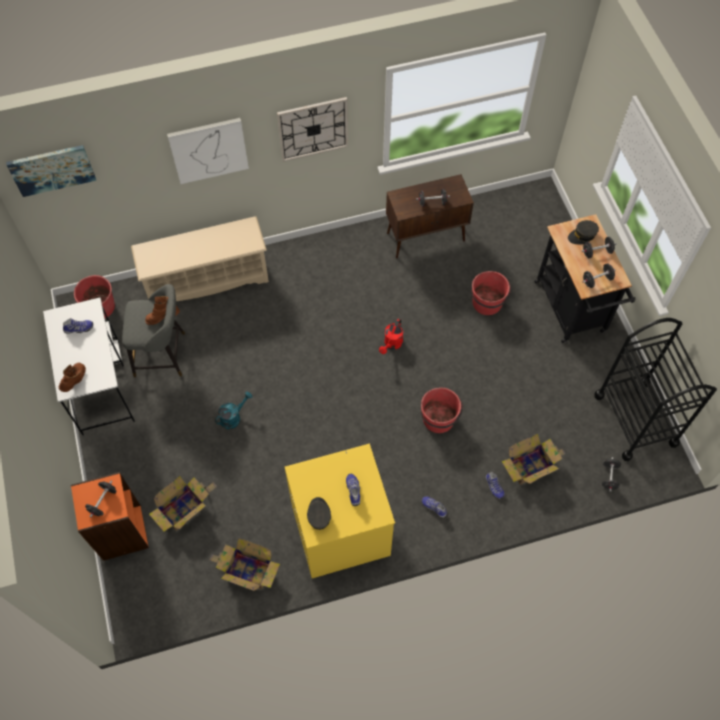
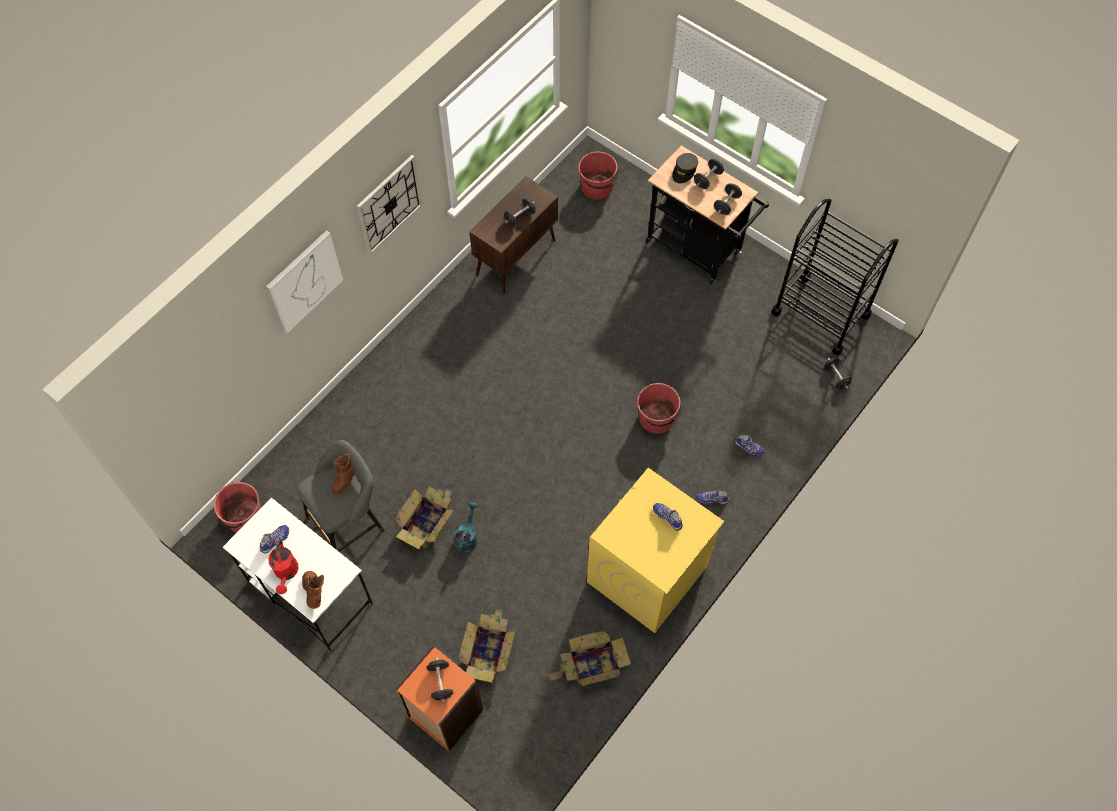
camera: 35 degrees left, 0 degrees up
(52, 169) = (168, 389): picture -> none
(207, 279) = (334, 423): beige shoe rack -> none
(319, 515) = (654, 558): grey cap -> none
(392, 344) = (562, 377): red watering can -> red watering can (286, 573)
(487, 303) = (619, 287): red bucket -> red bucket (597, 187)
(531, 466) = (766, 410): cardboard box -> cardboard box (428, 524)

